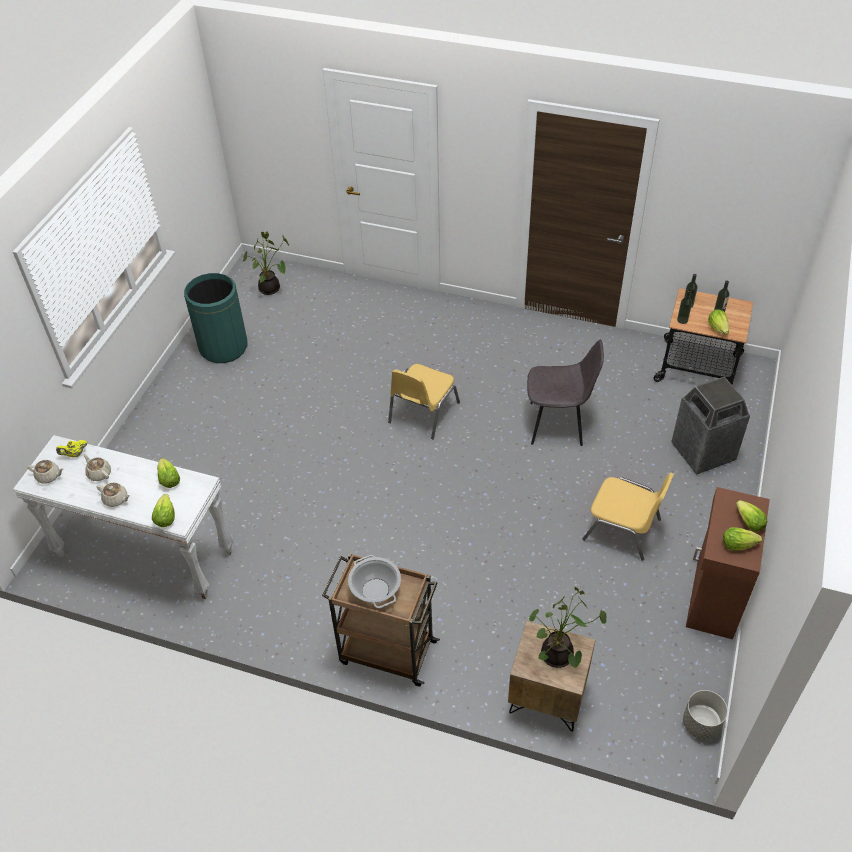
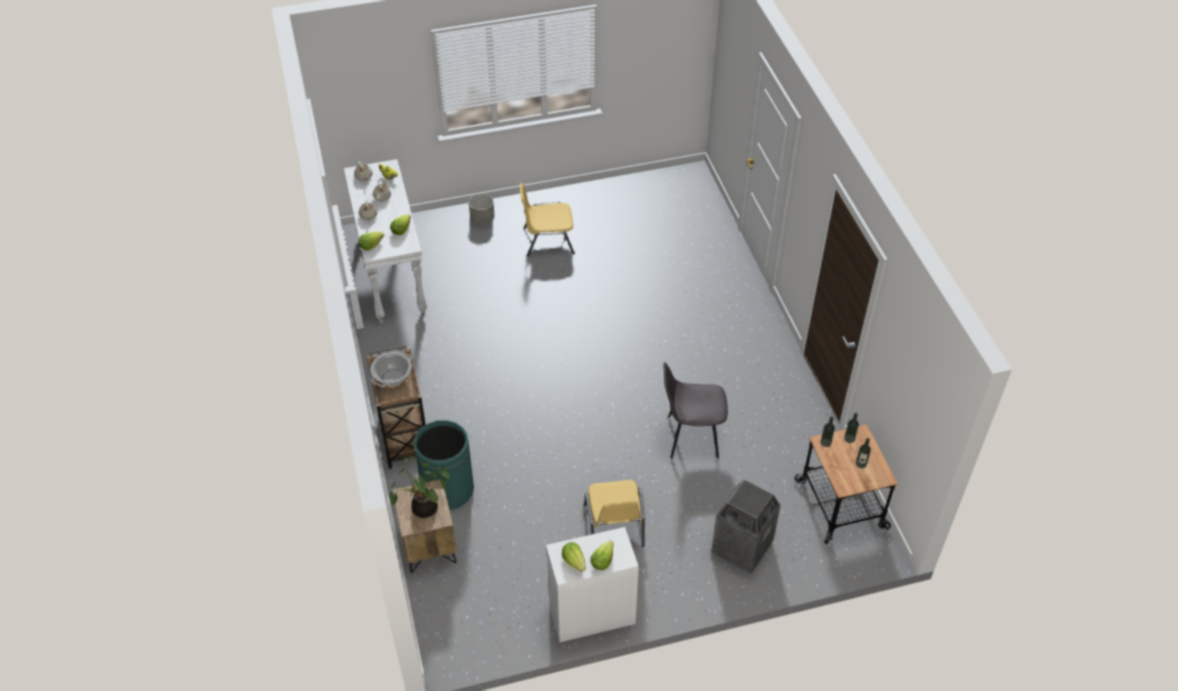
camera: 55 degrees right, 0 degrees up
(223, 347) = (598, 206): green trash can -> green trash can (448, 490)
(271, 289) = (680, 197): potted plant -> none
(422, 413) = (631, 349): yellow chair -> yellow chair (547, 240)
(558, 424) = (690, 437): grey chair -> grey chair turned 120 degrees clockwise
(701, 724) = (468, 650): grey planter -> grey planter (482, 218)
(713, 597) = (591, 613): brown cabinet -> white cabinet
(718, 328) = (838, 471): lettuce -> none

